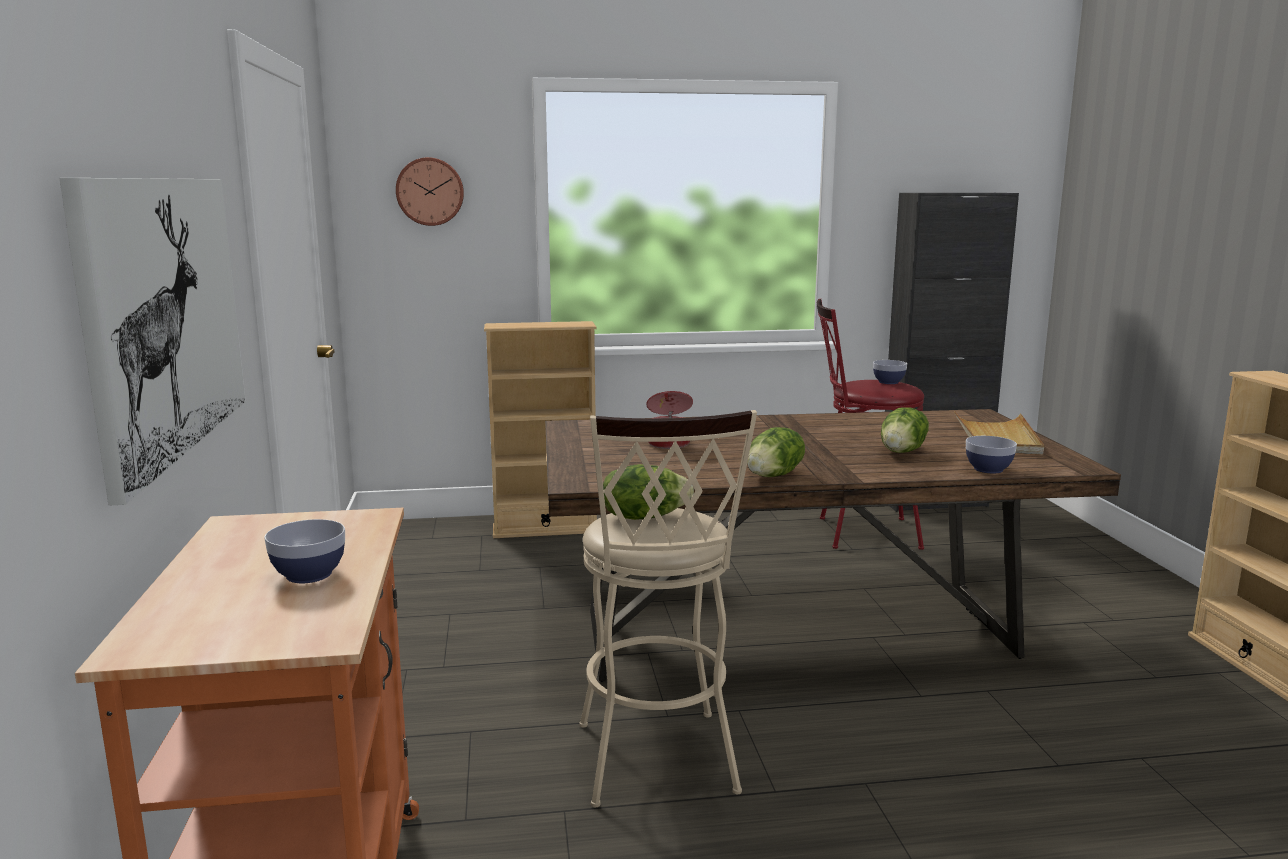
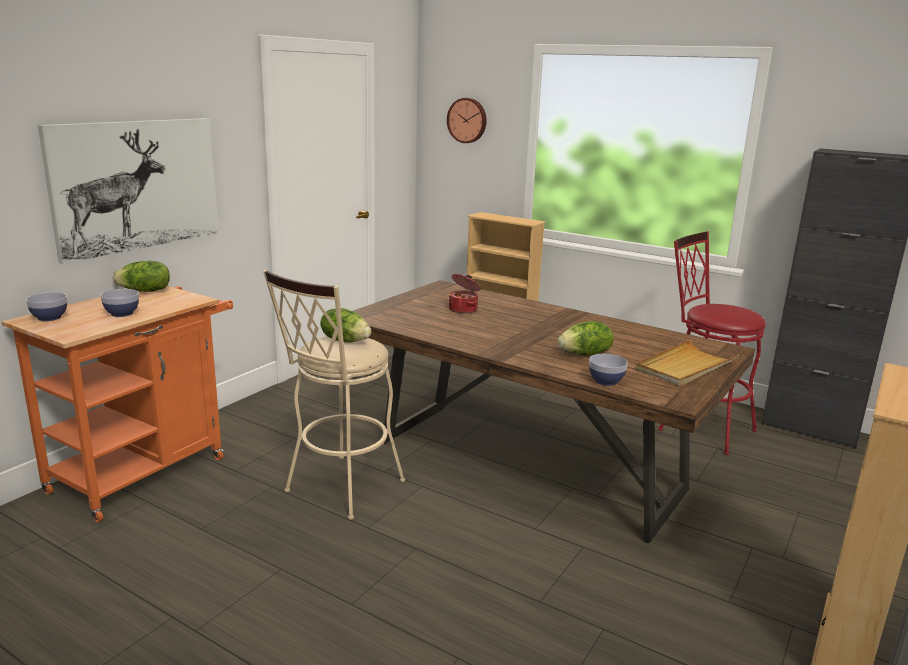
camera: 40 degrees right, 5 degrees up
(774, 475) = (464, 342): lettuce -> lettuce (145, 291)
(888, 382) = (740, 311): bowl -> bowl (49, 318)

